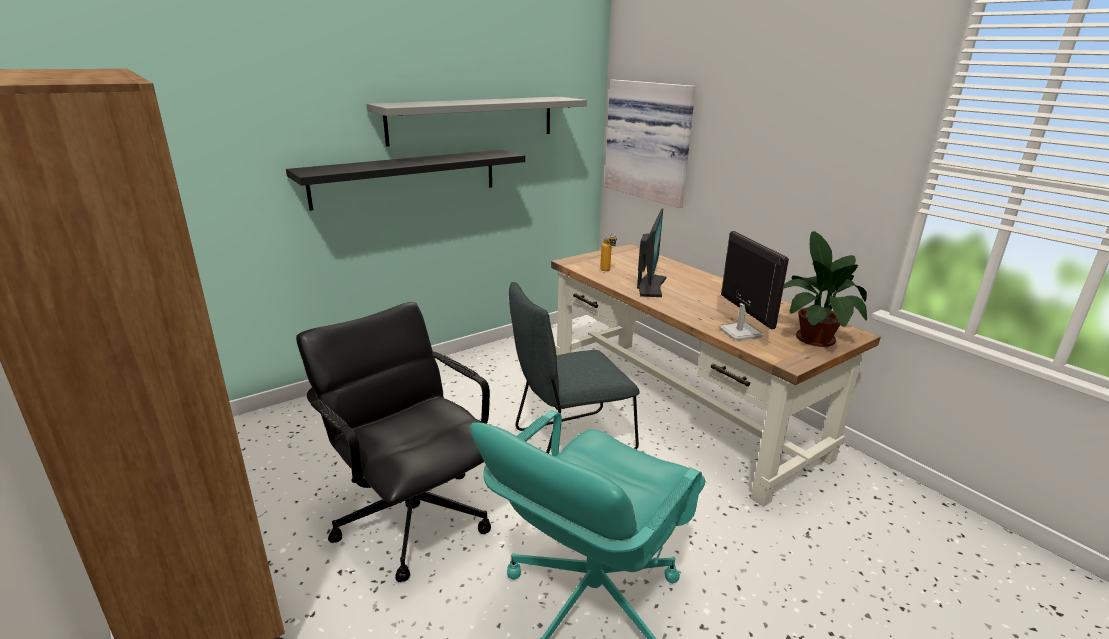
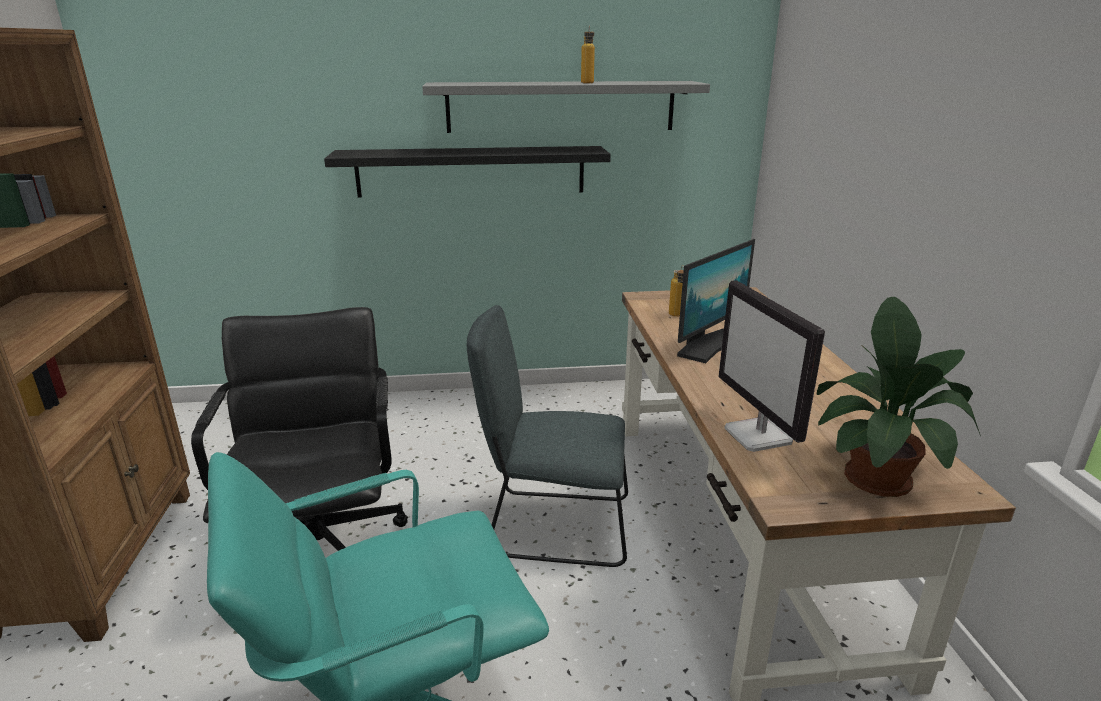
camera: 30 degrees right, 0 degrees up
(504, 101) = (587, 83): none -> bottle
(650, 141) = (802, 145): picture -> none
(739, 332) = (759, 436): monitor -> monitor turned 150 degrees clockwise

